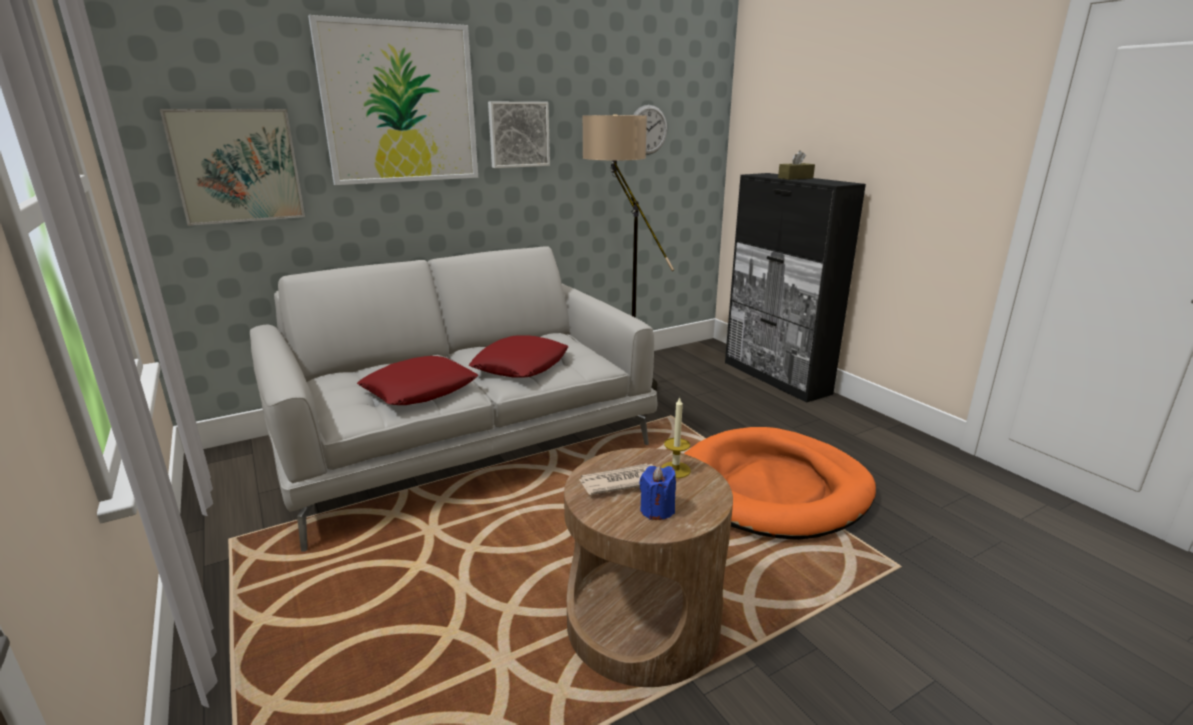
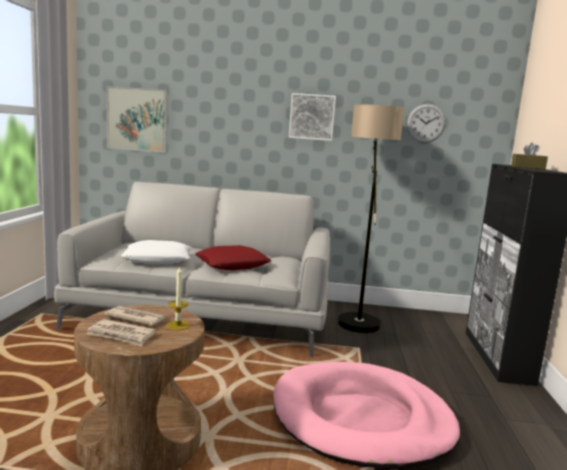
camera: 35 degrees right, 10 degrees down
(400, 104) = (233, 91): picture -> none
(420, 389) = (158, 259): red pillow -> white pillow
(657, 510) = (121, 335): blue candle -> newspaper
(773, 488) = (362, 419): orange dog bed -> pink dog bed

